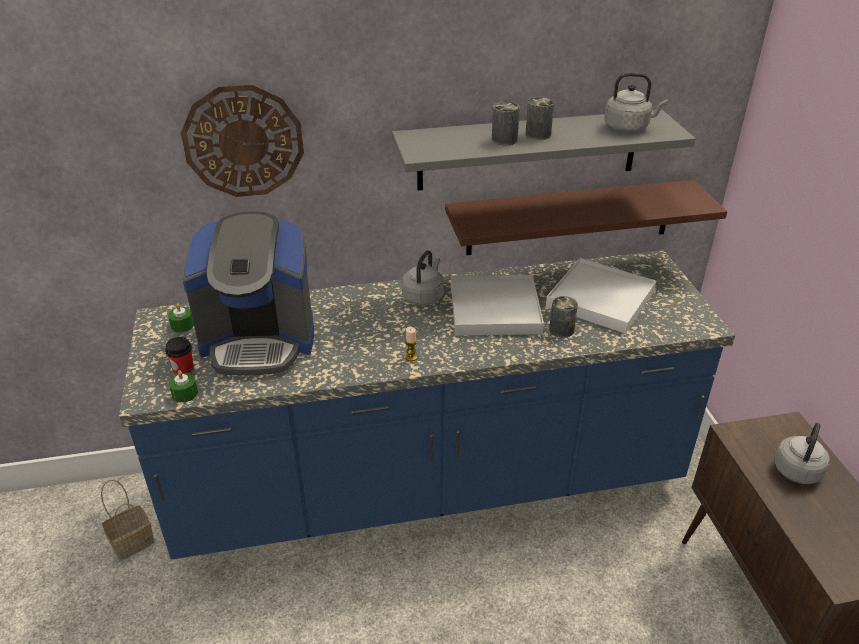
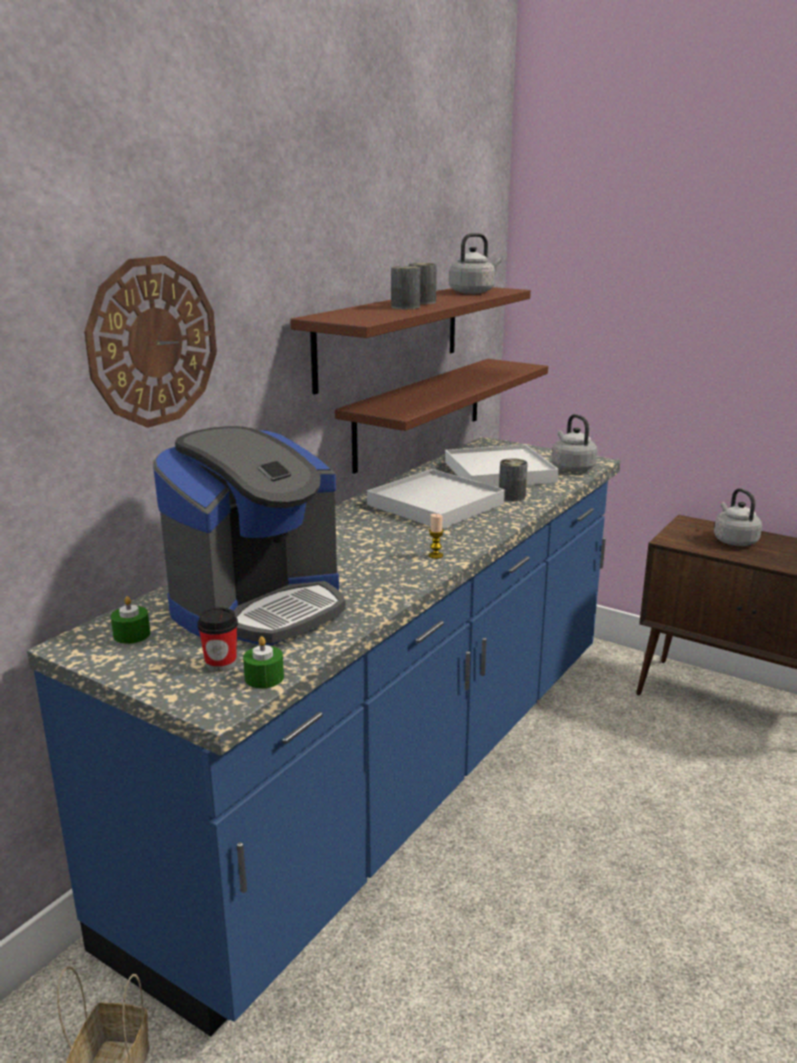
camera: 45 degrees left, 15 degrees down
(423, 296) = (357, 518): grey kettle -> grey kettle (571, 467)
(528, 150) = (389, 335): grey shelf -> brown shelf

